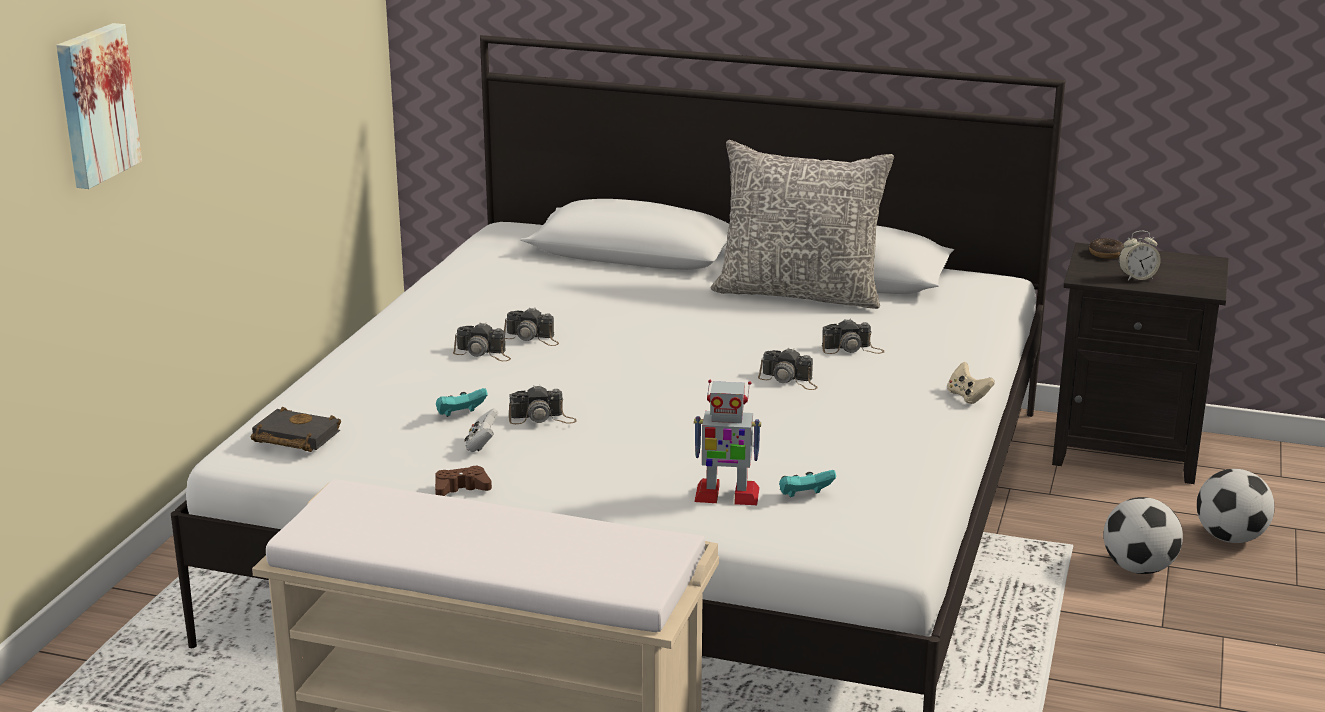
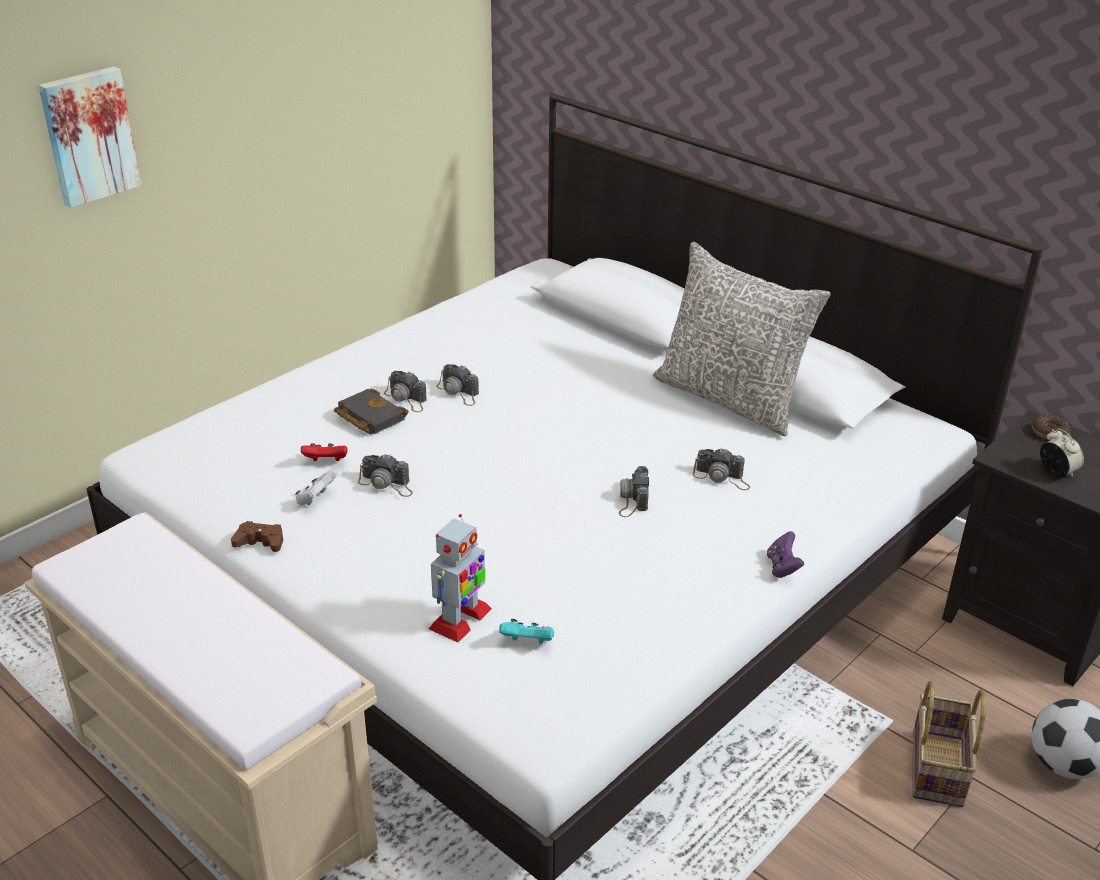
camera: 25 degrees right, 10 degrees up
(293, 437) = (186, 449): black book -> black book (368, 417)
(460, 414) = (326, 462): turquoise game controller -> red game controller
(726, 495) = (460, 619): toy robot -> toy robot turned 90 degrees counterclockwise
(789, 380) = (633, 499): camera -> camera turned 45 degrees clockwise
(967, 397) = (782, 567): beige game controller -> purple game controller
(1137, 278) = (1056, 472): alarm clock -> alarm clock turned 135 degrees counterclockwise
(1138, 568) = (939, 770): football -> basket

